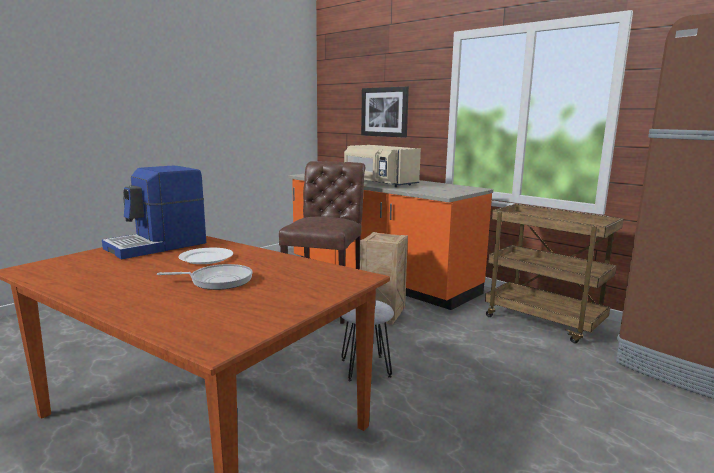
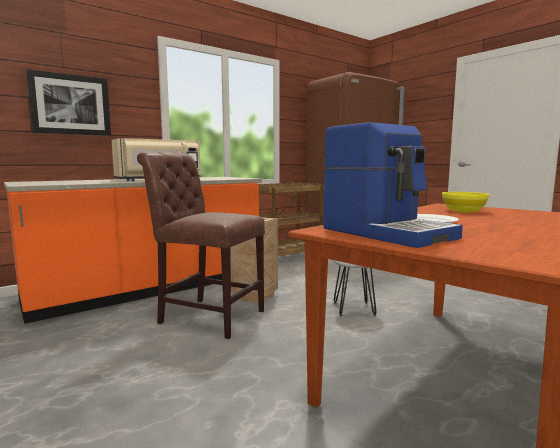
camera: 80 degrees left, 5 degrees down
(217, 281) = (493, 219): frying pan -> none
(289, 278) = (463, 211): none -> yellow bowl

